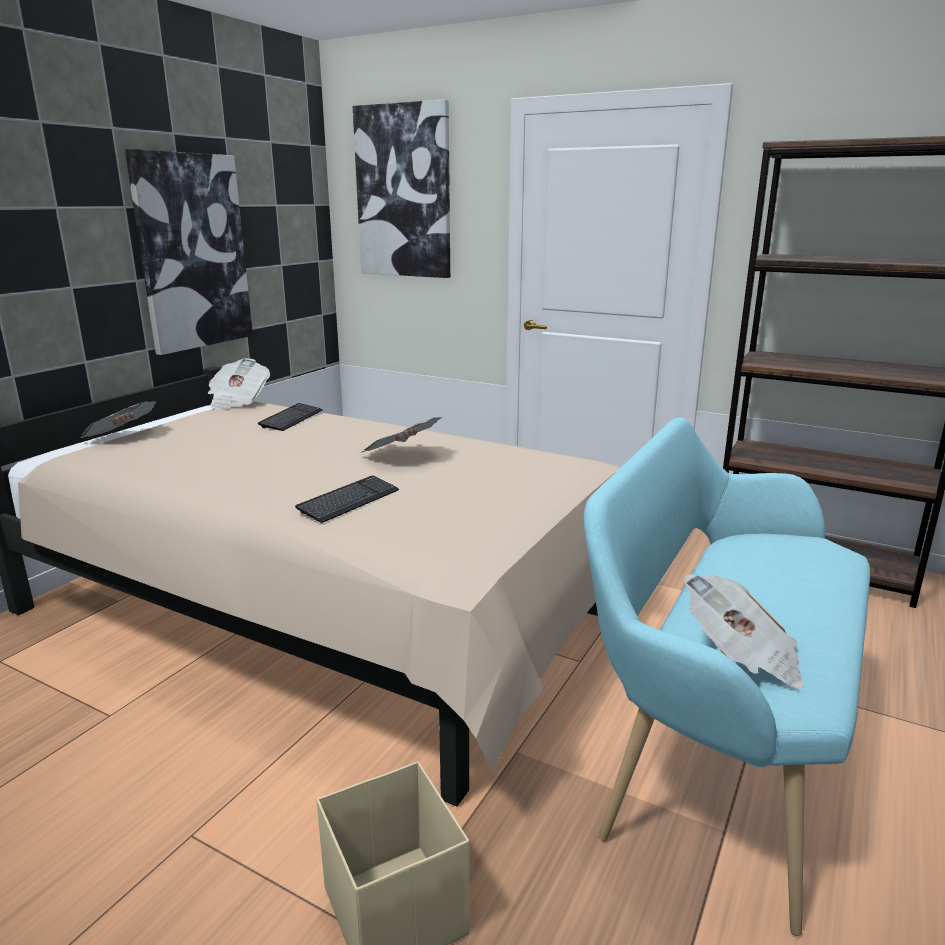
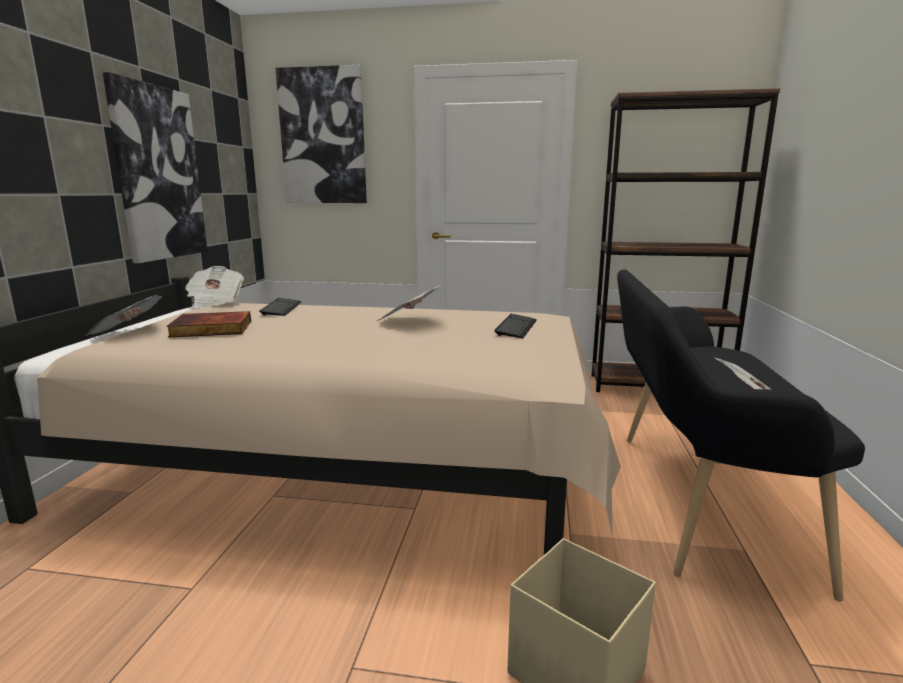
camera: 20 degrees left, 5 degrees down
(193, 443) = (211, 329): none -> book
(348, 501) = (406, 349): keyboard -> keyboard (516, 327)
(716, 744) = (693, 498): turquoise bench -> black bench

